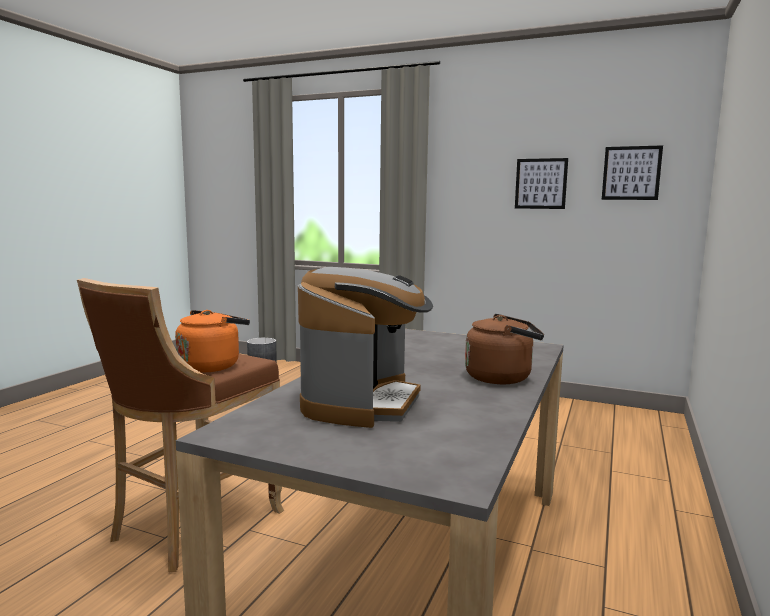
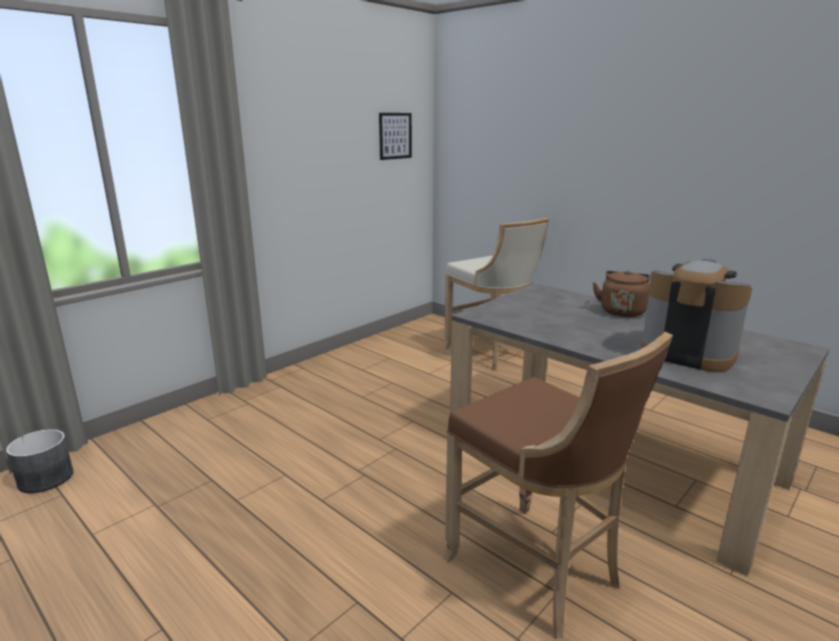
camera: 70 degrees left, 10 degrees up
(212, 366) = (553, 405): orange kettle -> none
(541, 183) = (338, 147): picture -> none
(619, 461) = (492, 353): none -> beige stool

